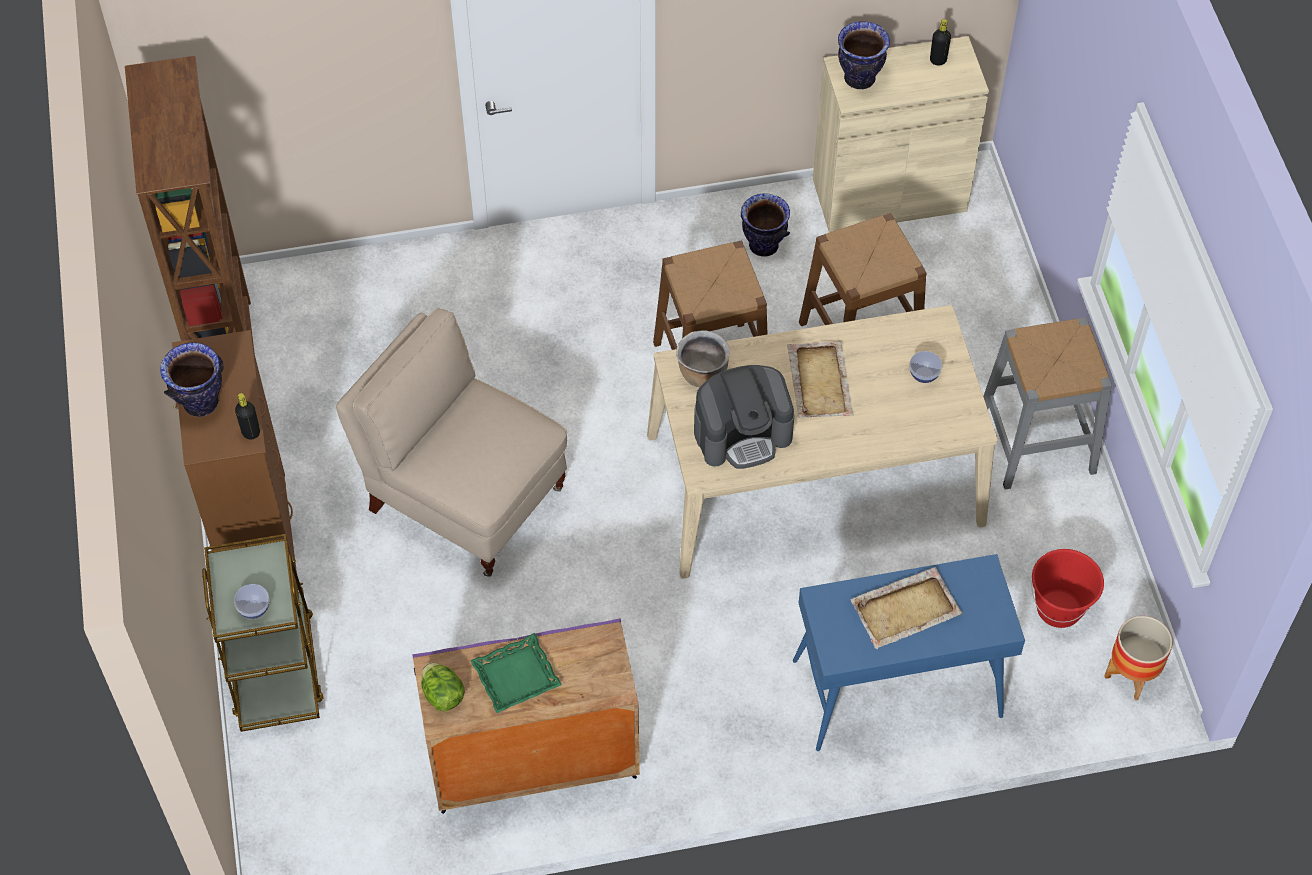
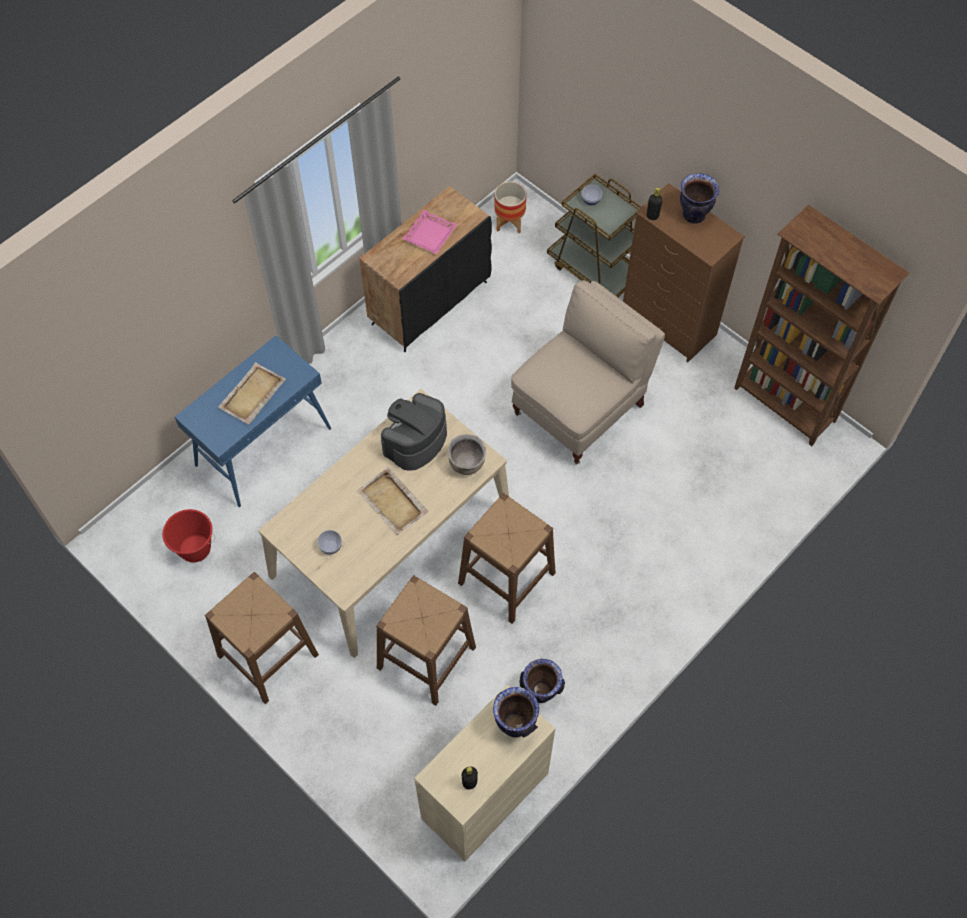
camera: 145 degrees right, 5 degrees up
(443, 695) = (458, 207): lettuce -> none
(464, 498) = (580, 408): beige chair -> beige chair turned 45 degrees counterclockwise
(516, 676) = (430, 235): green tray -> pink tray
(531, 760) = (430, 302): purple cabinet -> black cabinet
(1037, 441) = (267, 655): grey stool -> brown stool
(1131, 676) = (131, 533): planter -> planter (509, 223)

